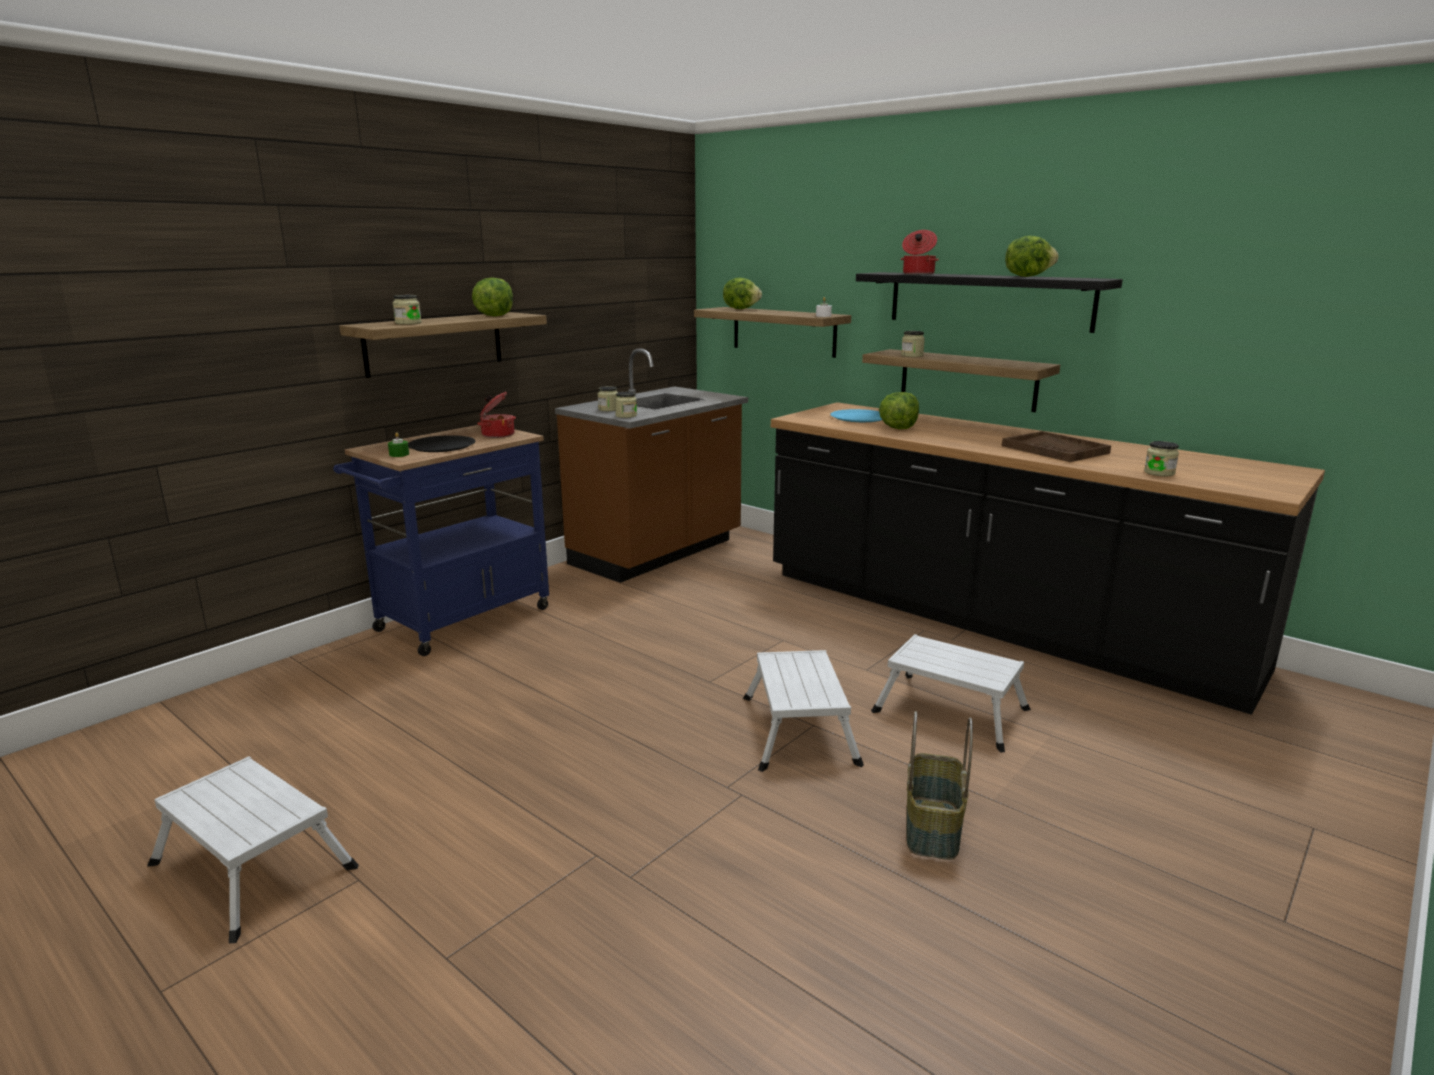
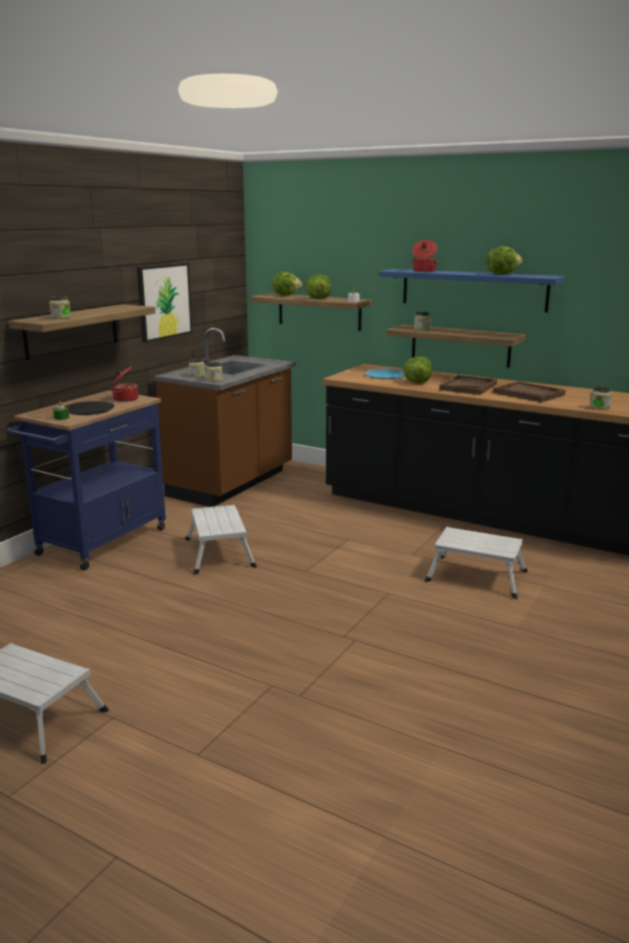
camera: 10 degrees left, 0 degrees up
(494, 316) = (117, 309): lettuce -> lettuce (318, 298)
(573, 311) = (164, 301): none -> picture
(799, 730) = (379, 597): white step ladder -> white step ladder (219, 553)
(934, 829) = (485, 648): basket -> none
(968, 437) = (468, 387): none -> brown tray
(988, 300) = (473, 289): black shelf -> blue shelf

